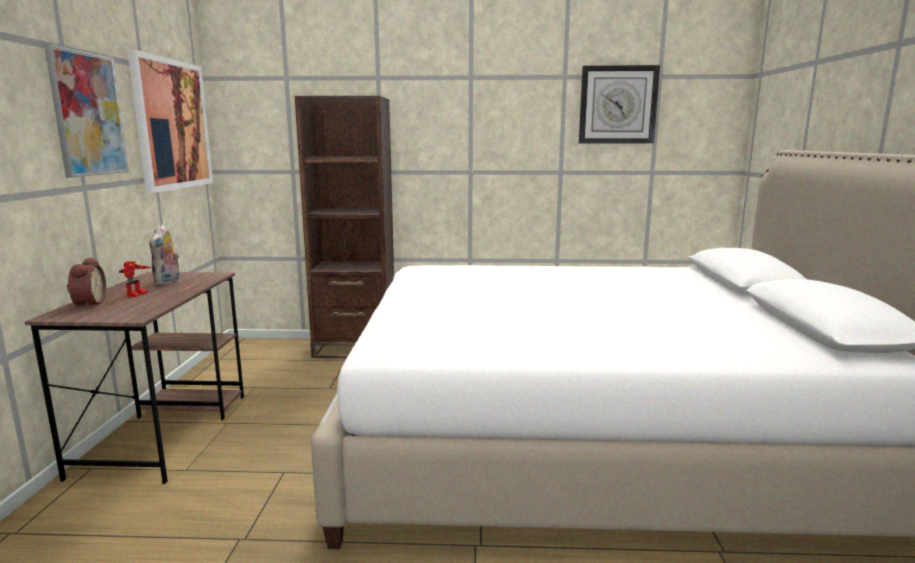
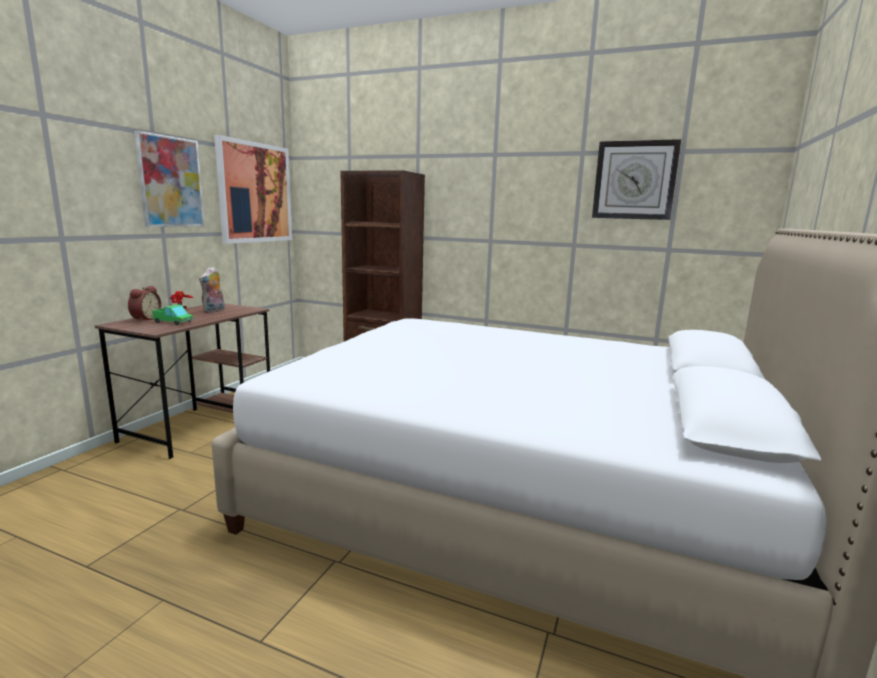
camera: 20 degrees right, 0 degrees up
(137, 303) = (173, 322): none -> toy truck

